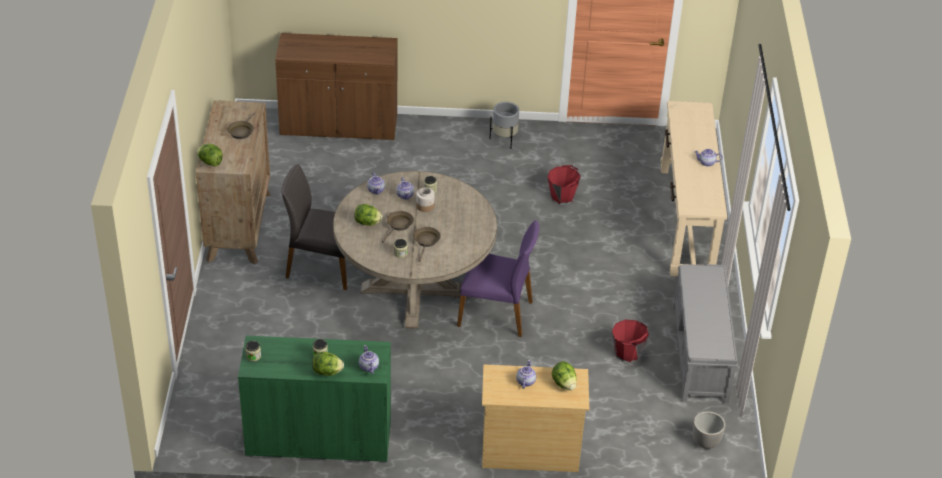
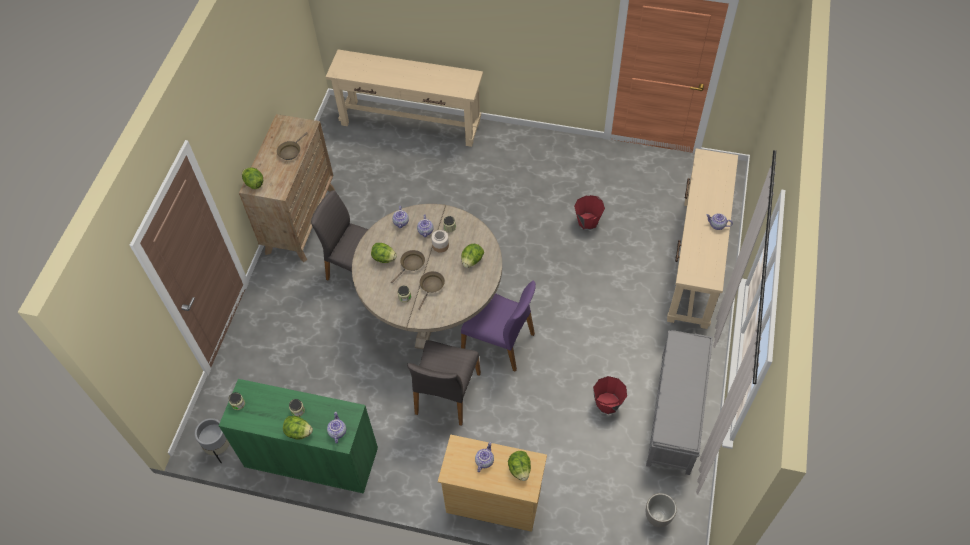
camera: 15 degrees right, 15 degrees up
(339, 125) = (410, 123): brown cabinet -> beige console table
(452, 365) = (446, 394): none -> grey chair
(462, 216) = (472, 261): none -> lettuce
(504, 140) = (550, 154): grey planter -> grey planter (219, 448)

